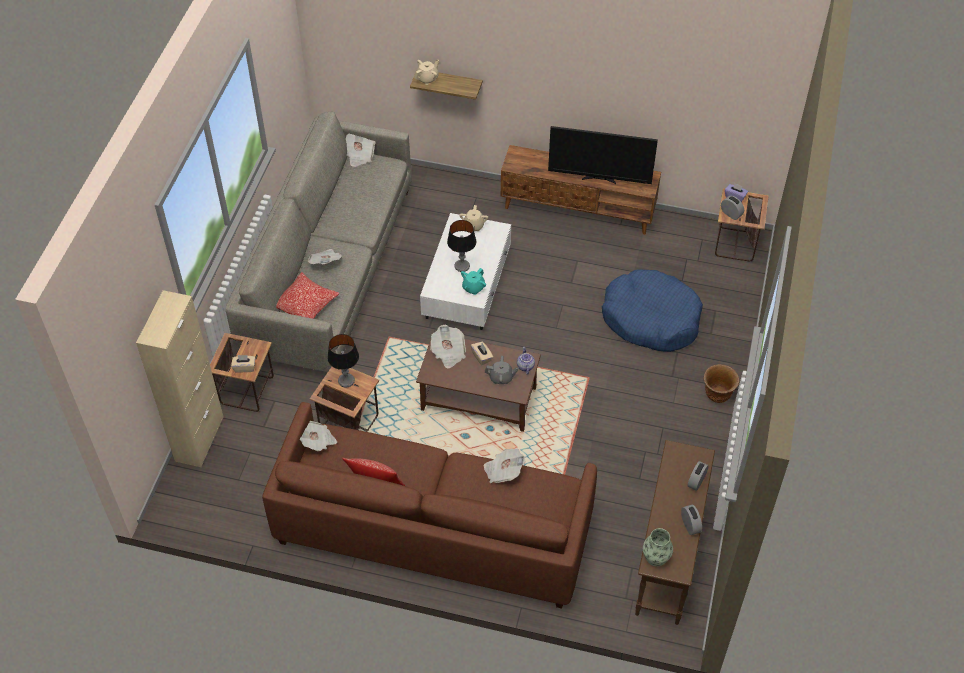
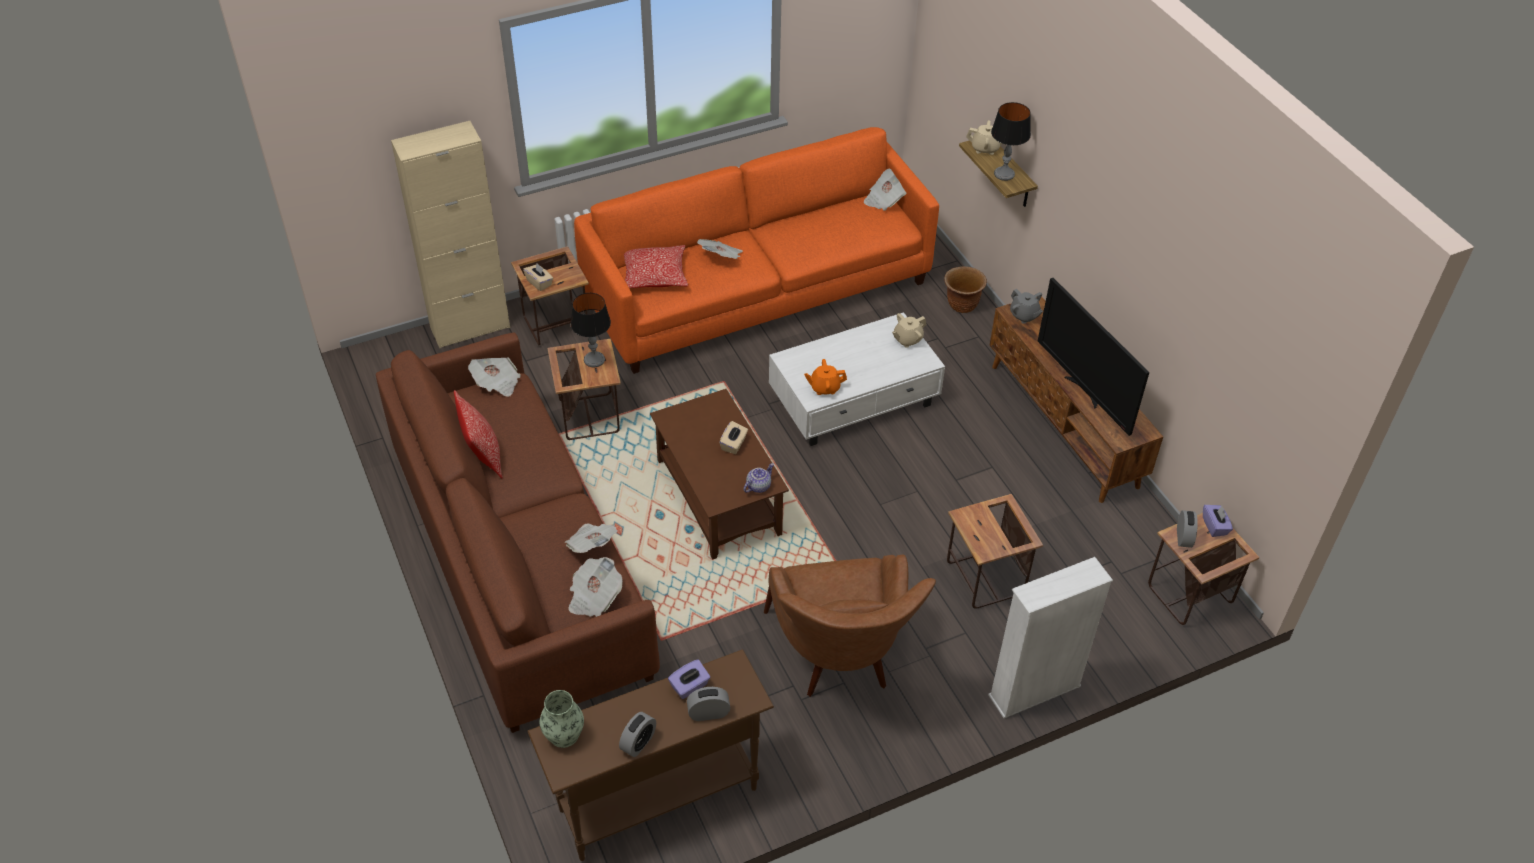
camera: 50 degrees right, 5 degrees down
(328, 271) = (757, 290): grey sofa -> orange sofa
(448, 353) = (712, 415): newspaper -> newspaper (594, 597)
(462, 266) = (843, 362): table lamp -> table lamp (1004, 174)
(473, 288) = (824, 388): turquoise teapot -> orange teapot
(501, 378) = (722, 476): grey teapot -> grey teapot (1024, 315)
(648, 419) = (840, 662): none -> brown armchair
(651, 319) = (985, 580): blue dog bed -> side table
(671, 479) = (689, 686): none -> purple tissue box
(717, 395) = (945, 709): brown planter -> brown planter (962, 305)
(738, 350) = (1034, 691): none -> white bookcase

